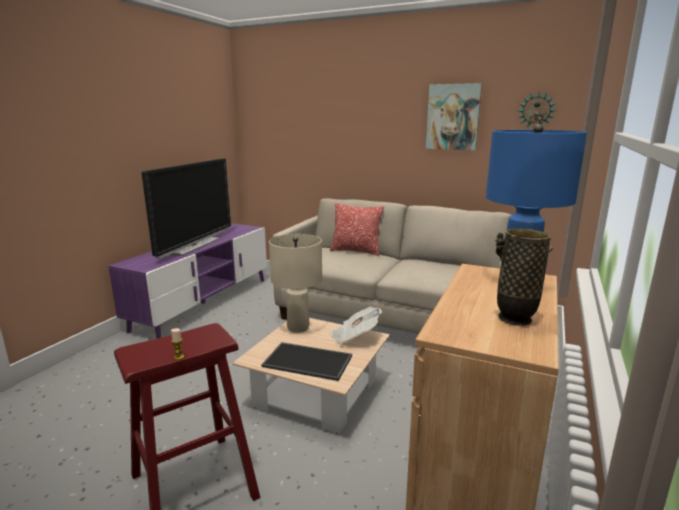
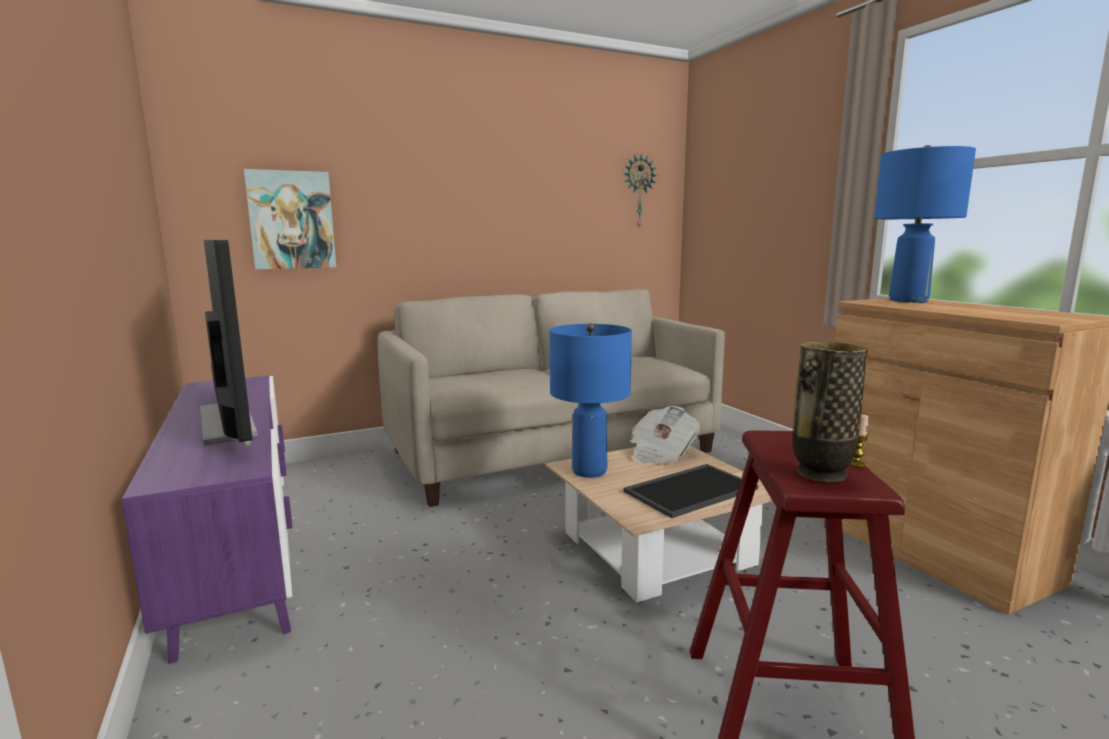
camera: 50 degrees left, 5 degrees down
(298, 327) = (590, 471): beige table lamp -> blue table lamp
(356, 251) = (487, 371): pillow -> none
(453, 117) = (556, 179): picture -> picture (291, 220)
(514, 319) = (1013, 310): vase -> vase (820, 474)

